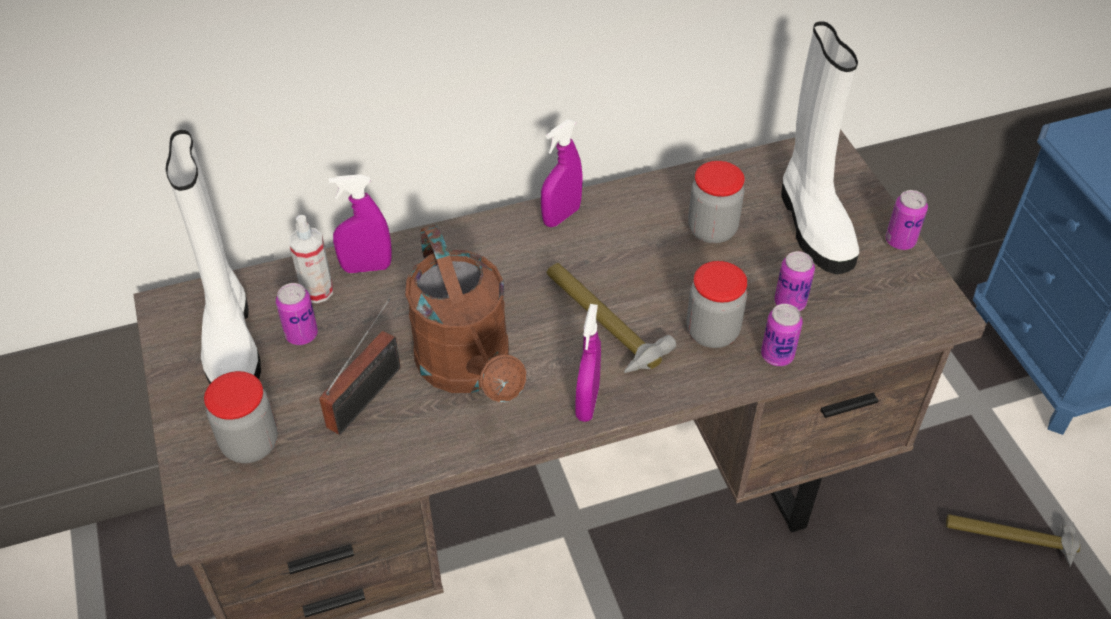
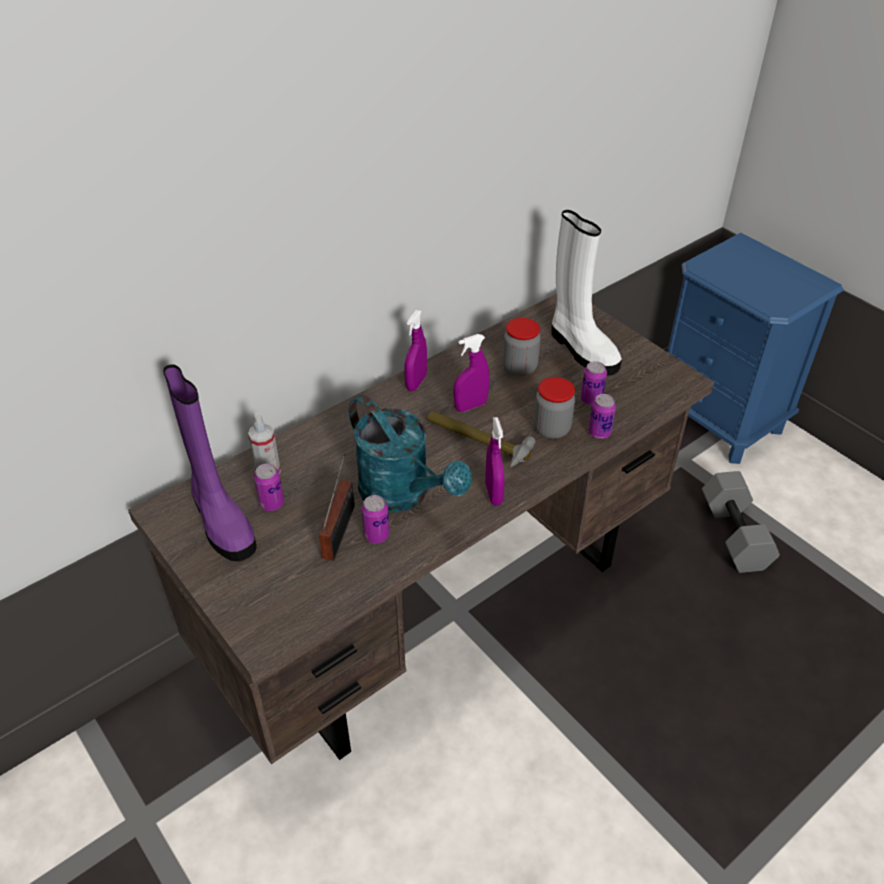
camera: 20 degrees left, 5 degrees down
(231, 340) = (221, 521): white boot -> purple boot
(250, 444) = (271, 584): jar -> none
(366, 267) = (296, 448): purple spray bottle -> purple spray bottle (470, 406)
(470, 369) = (404, 494): brown watering can -> turquoise watering can
(900, 241) = (639, 346): can -> can (376, 535)
(1009, 538) = (736, 535): hammer -> grey dumbbell

